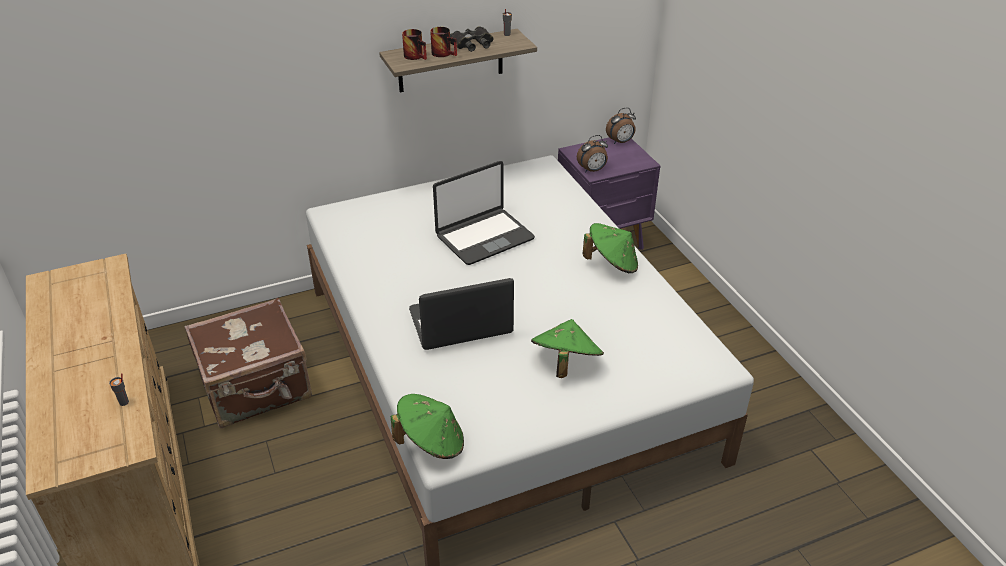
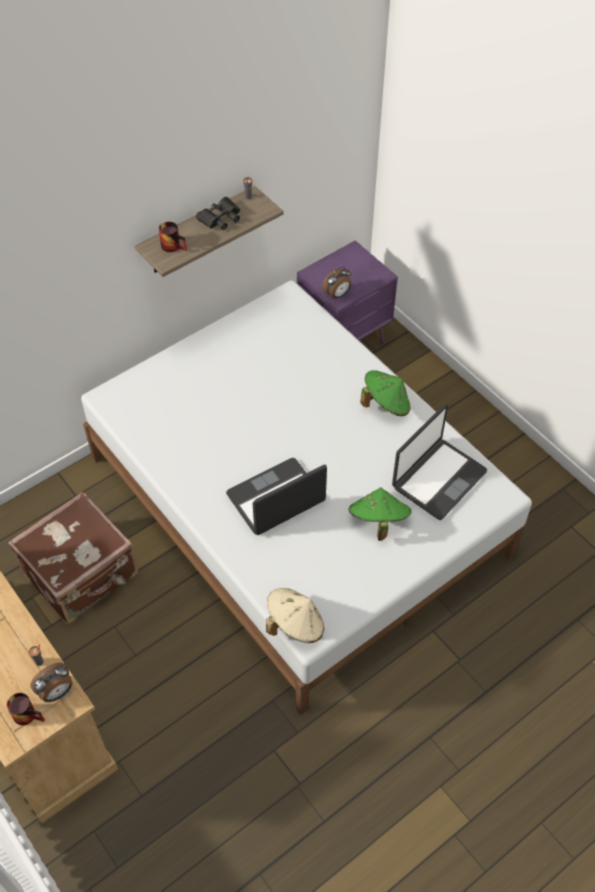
camera: 15 degrees left, 15 degrees up
(431, 442) = (295, 624): green hat -> beige hat
(445, 53) = (199, 236): mug -> mug (29, 714)
(484, 237) = (263, 396): laptop -> laptop (438, 479)
(620, 142) = (353, 252): alarm clock -> alarm clock (57, 692)

